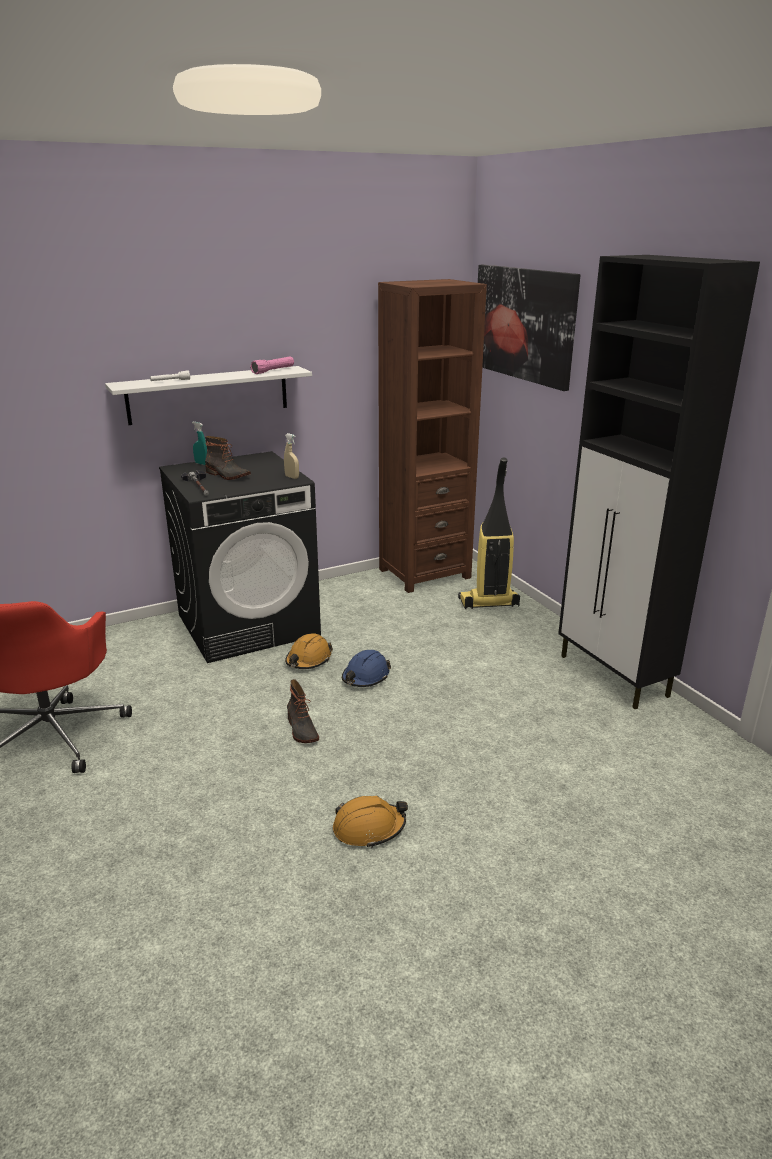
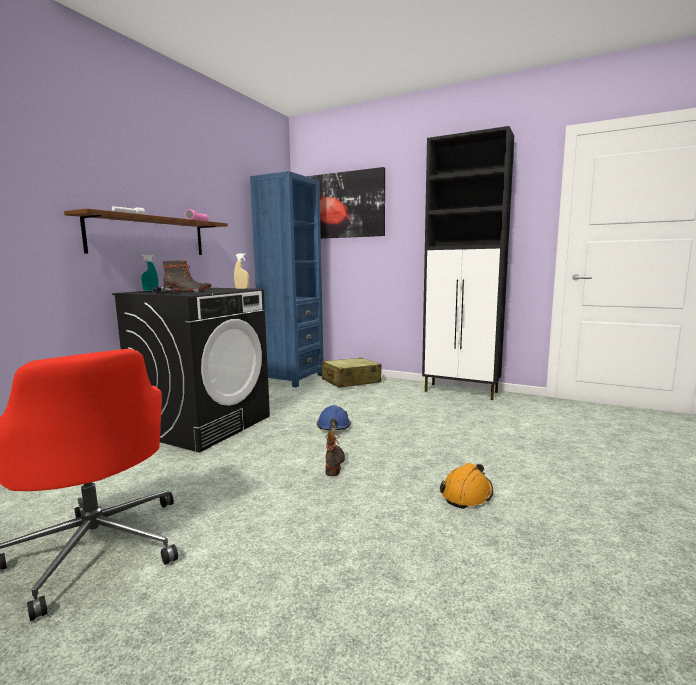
camera: 35 degrees left, 15 degrees down
(208, 395) = (148, 236): white shelf -> brown shelf
(301, 729) = (334, 463): boot -> boot turned 120 degrees counterclockwise
(308, 660) = (280, 429): orange hard hat -> none
(424, 573) = (292, 378): brown bookcase -> blue bookcase
(488, 603) = (351, 381): vacuum cleaner -> beige suitcase

